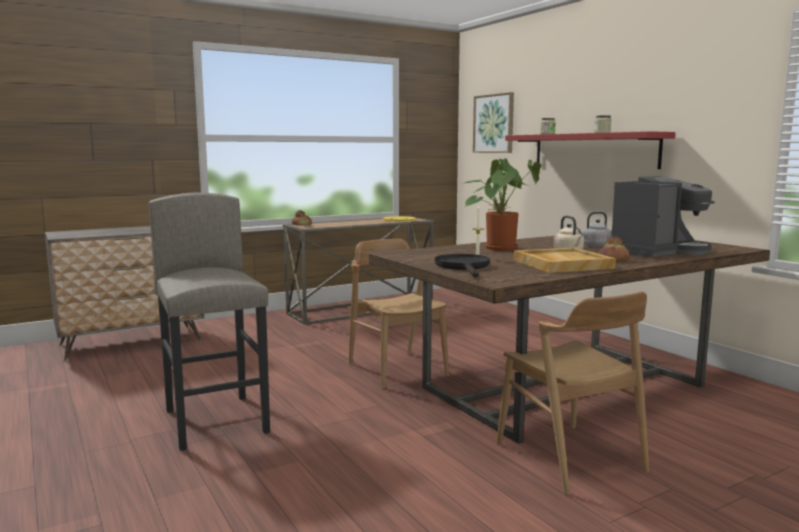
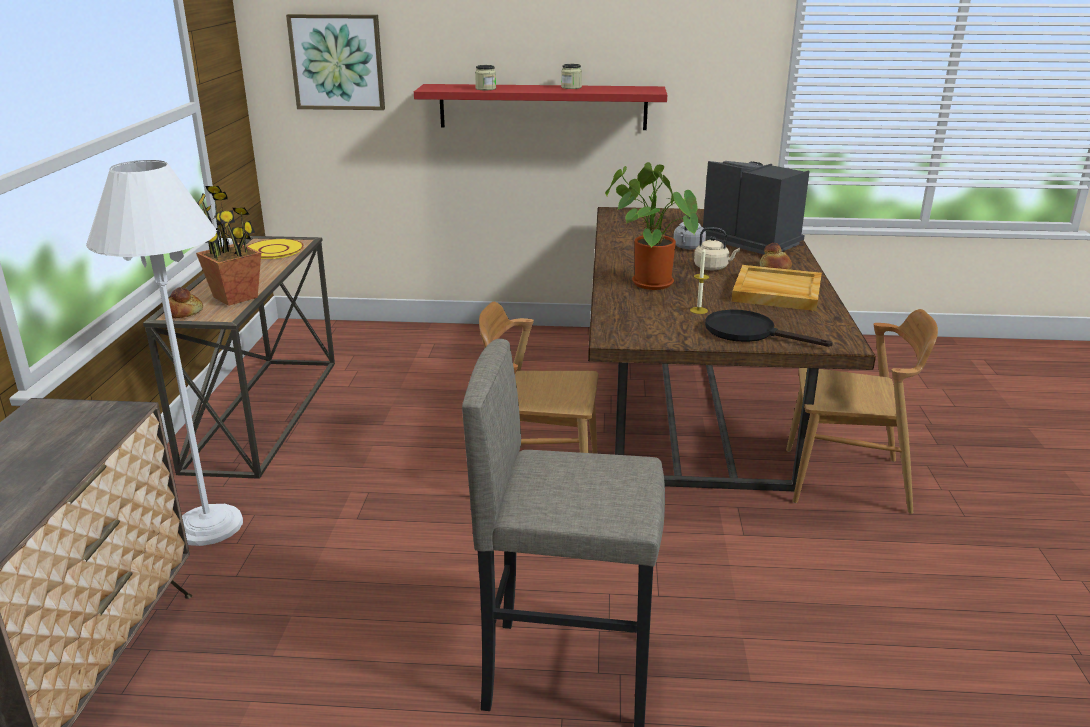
camera: 55 degrees left, 15 degrees up
(255, 329) = (209, 525): none -> white floor lamp
(331, 225) = (236, 297): none -> potted plant
(657, 251) = (750, 240): coffee machine -> coffee machine turned 45 degrees counterclockwise

